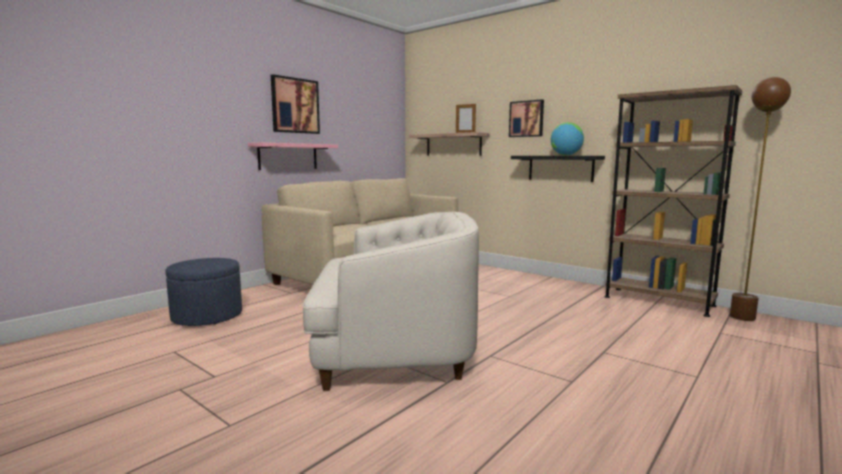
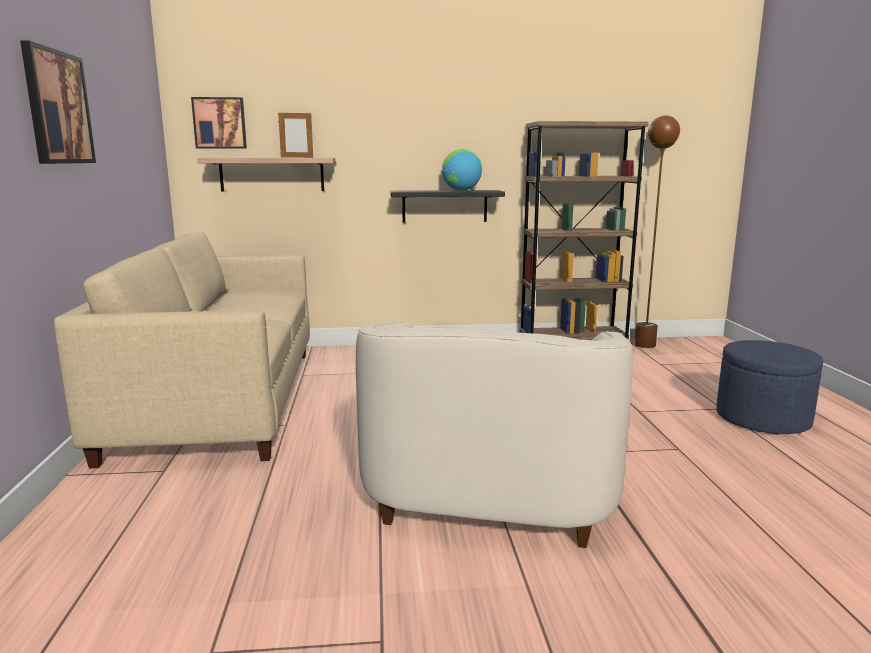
camera: 45 degrees left, 5 degrees up
(207, 316) = (104, 570): blue ottoman -> blue ottoman (762, 418)
(288, 156) = (62, 212): pink shelf -> none
(393, 350) = (493, 489): white armchair -> white armchair turned 150 degrees clockwise
(526, 119) = (394, 140): picture -> picture (220, 123)

